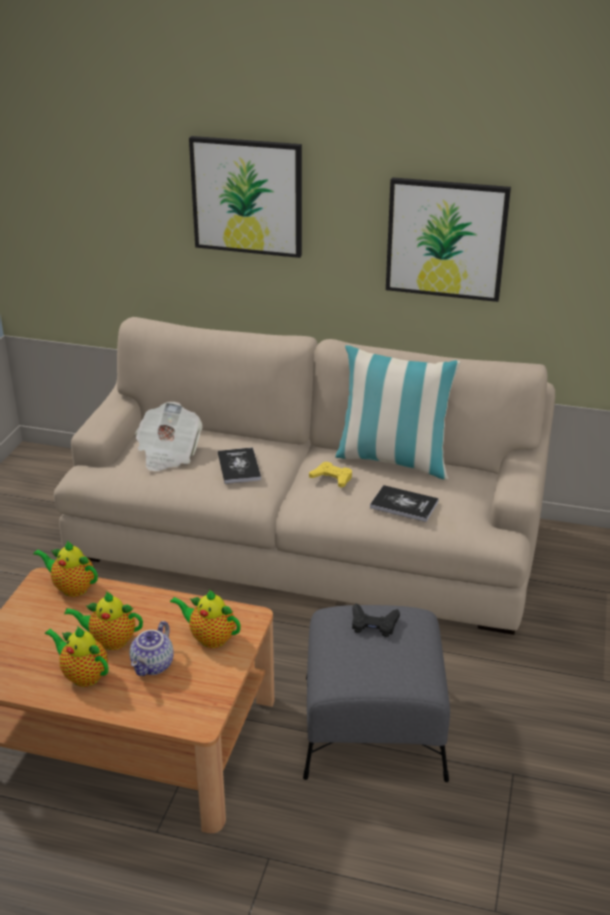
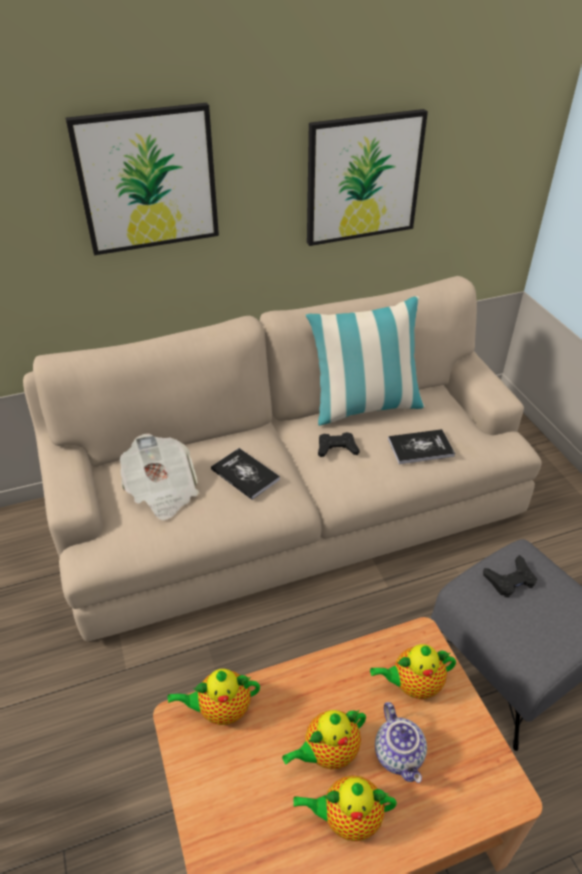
camera: 35 degrees left, 10 degrees up
(332, 478) = (337, 448): yellow game controller -> black game controller

